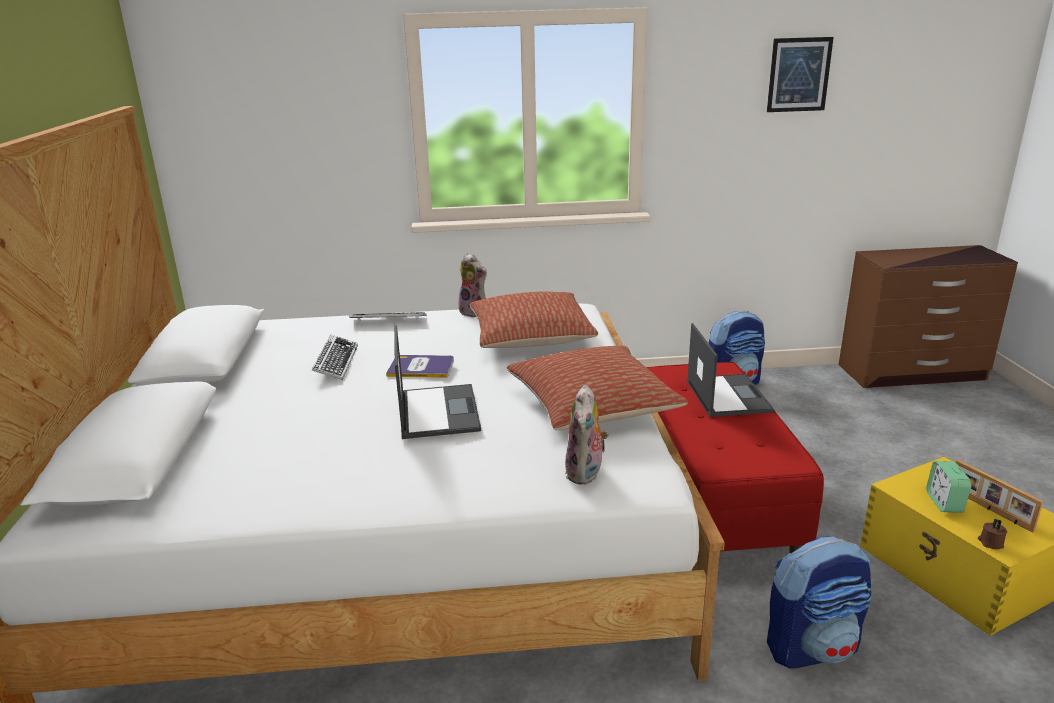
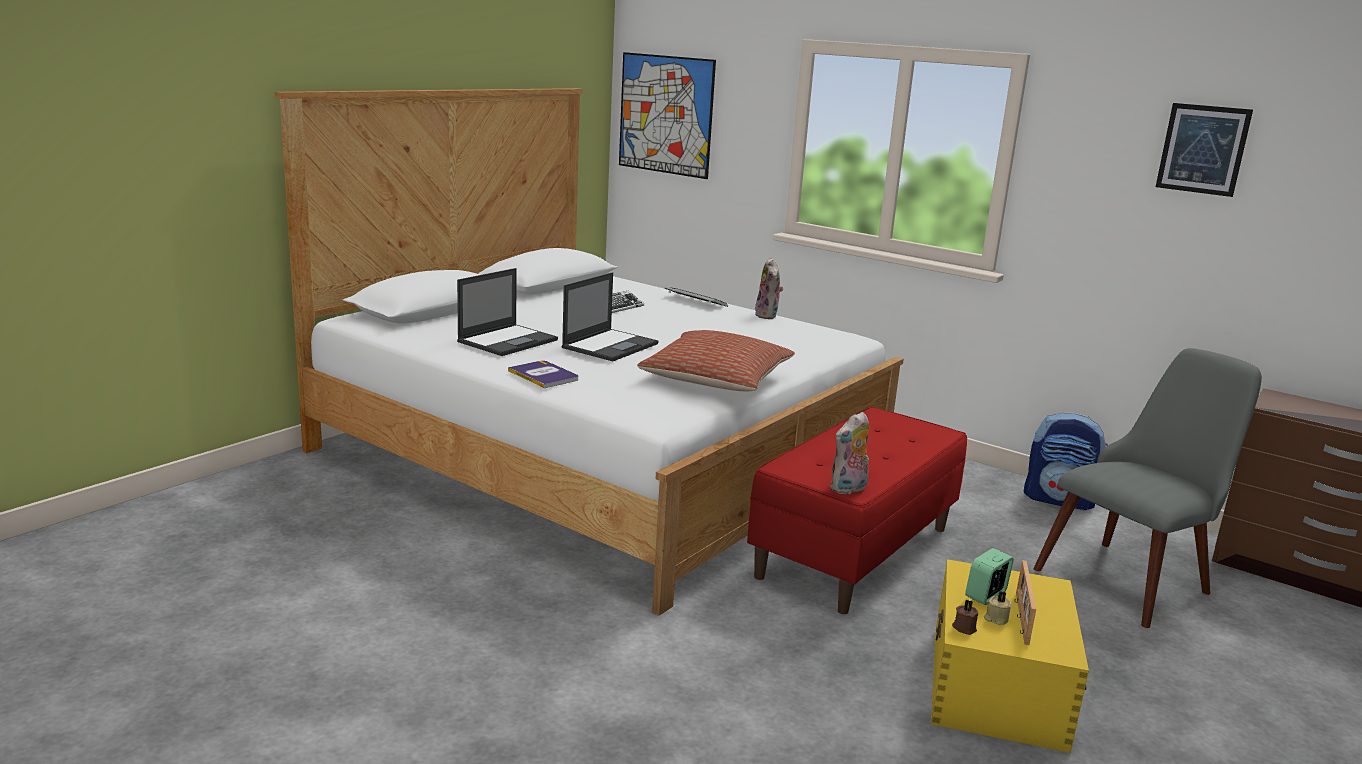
camera: 40 degrees right, 5 degrees down
(234, 120) = (665, 114): none -> picture
(421, 367) = (654, 326): book -> book (544, 375)
(530, 337) = (770, 339): pillow -> none
(586, 473) = (627, 399): plush toy -> plush toy (848, 489)
(727, 395) = (901, 444): laptop -> laptop (508, 340)
(812, 647) = (766, 646): backpack -> none
(856, 423) = (1134, 576): none -> grey chair
(984, 521) = (996, 619): none -> beige candle

